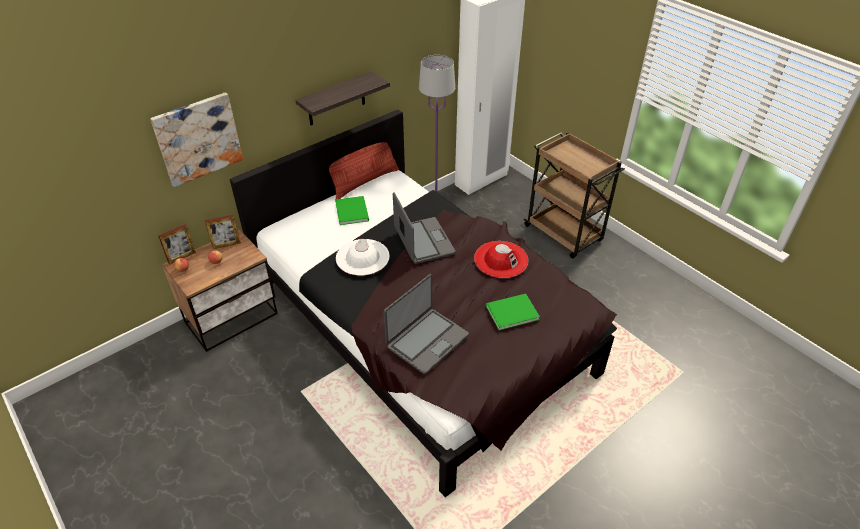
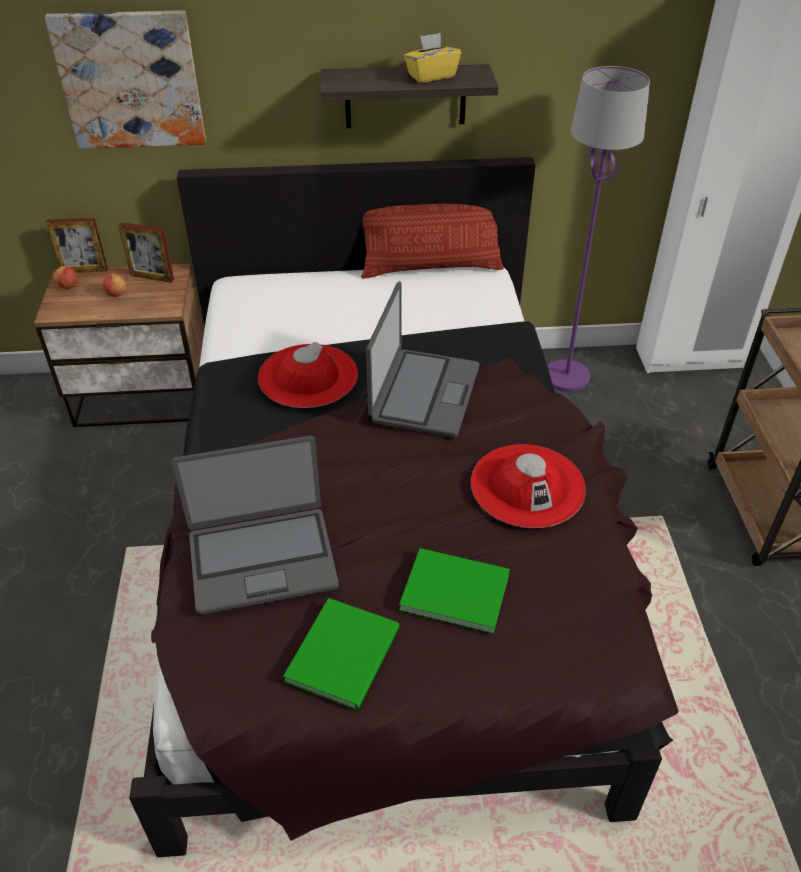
camera: 35 degrees right, 0 degrees up
(352, 210) = (369, 302): green book -> green book (347, 653)
(353, 86) = (431, 76): none -> yellow tissue box
(362, 257) = (307, 376): white hat -> red hat

